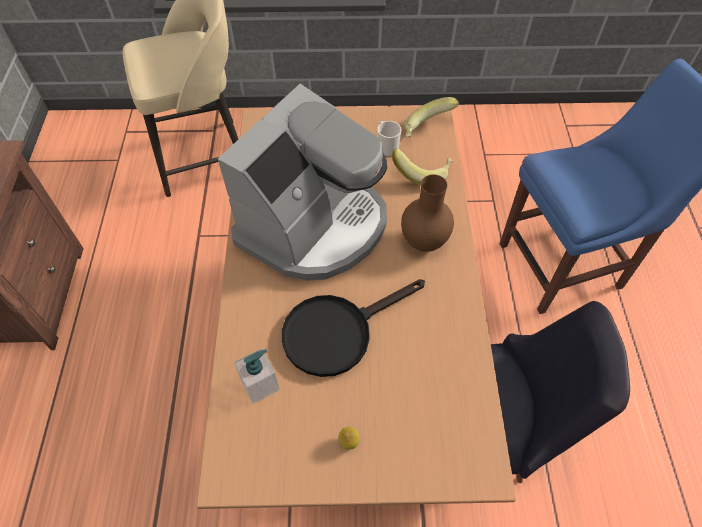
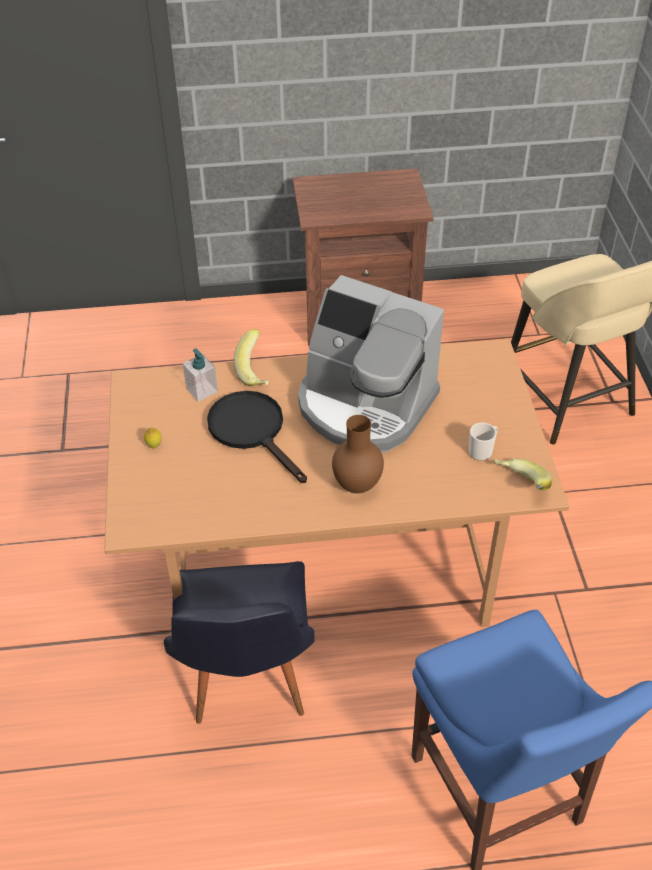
camera: 85 degrees right, 10 degrees down
(422, 173) = (451, 482): banana -> banana (257, 371)

